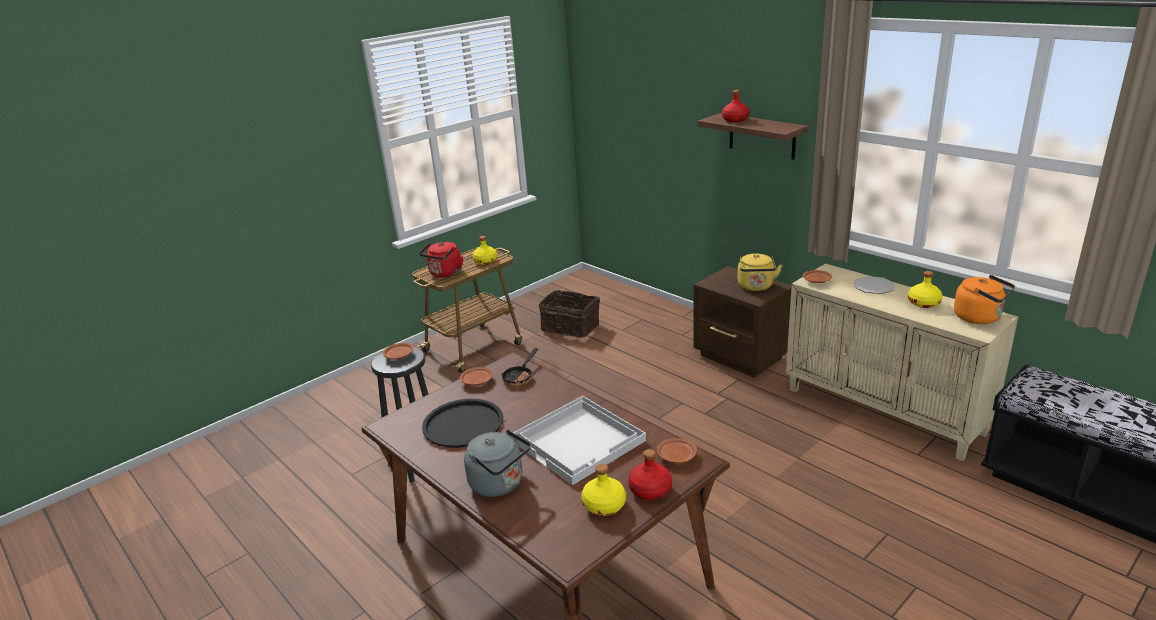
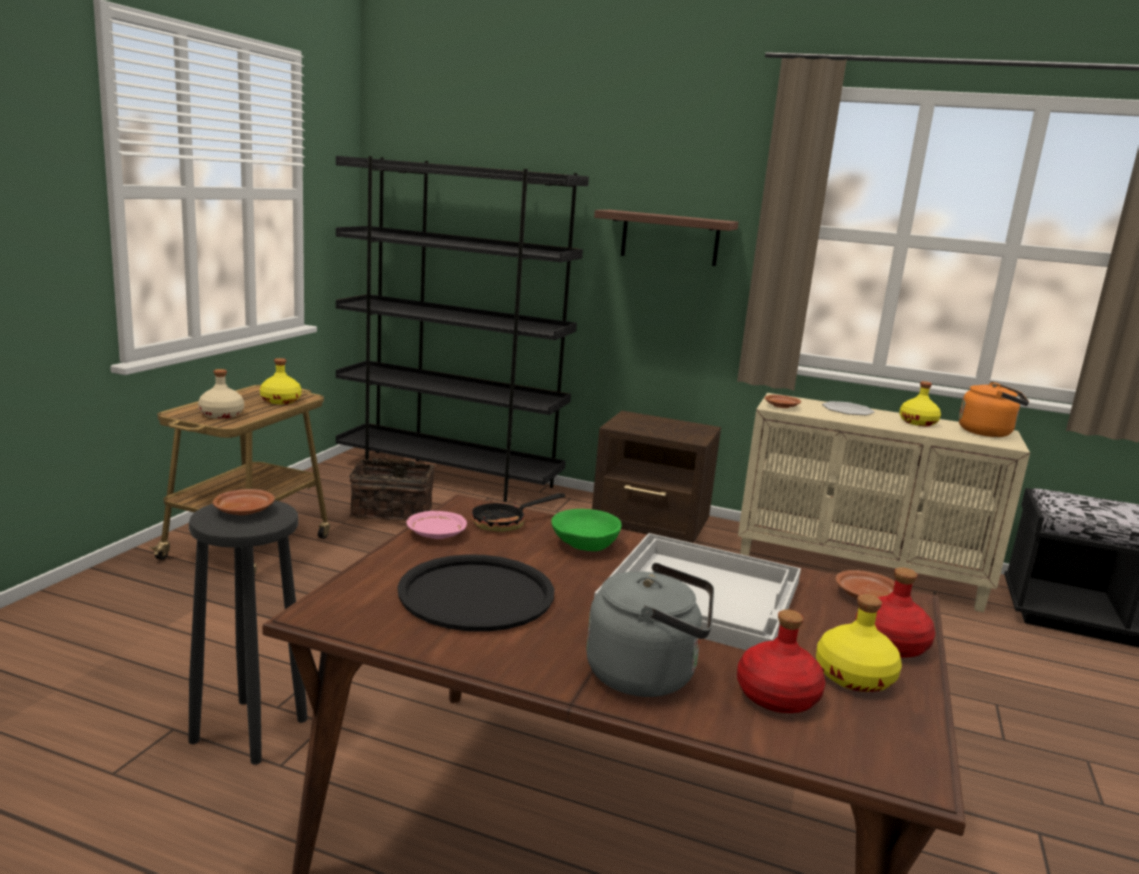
camera: 30 degrees left, 10 degrees down
(445, 274) = (221, 414): red kettle -> beige bottle
(476, 381) = (436, 534): brown plate -> pink plate
(520, 377) = (506, 523): frying pan -> frying pan turned 60 degrees clockwise
(548, 398) = (585, 545): none -> green bowl
(626, 300) = (449, 477): none -> black bookcase
(735, 120) = (642, 213): red bottle -> red bottle (776, 696)
(756, 287) = (679, 429): yellow kettle -> none

